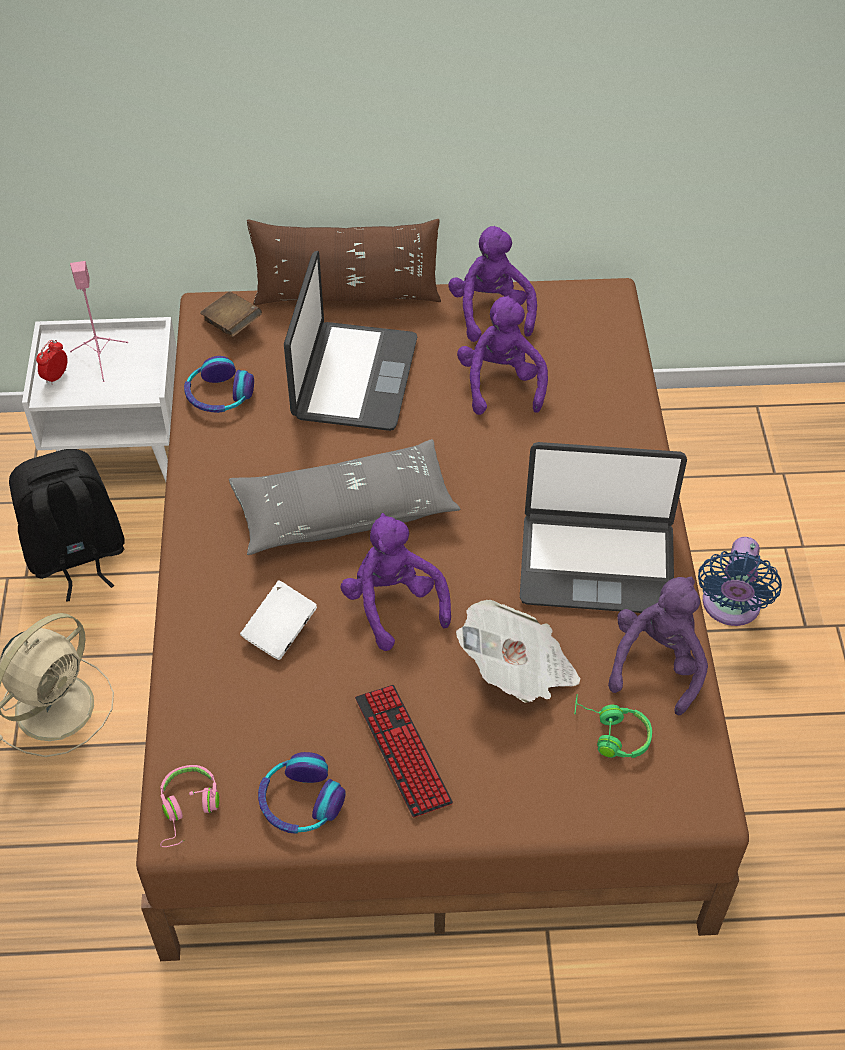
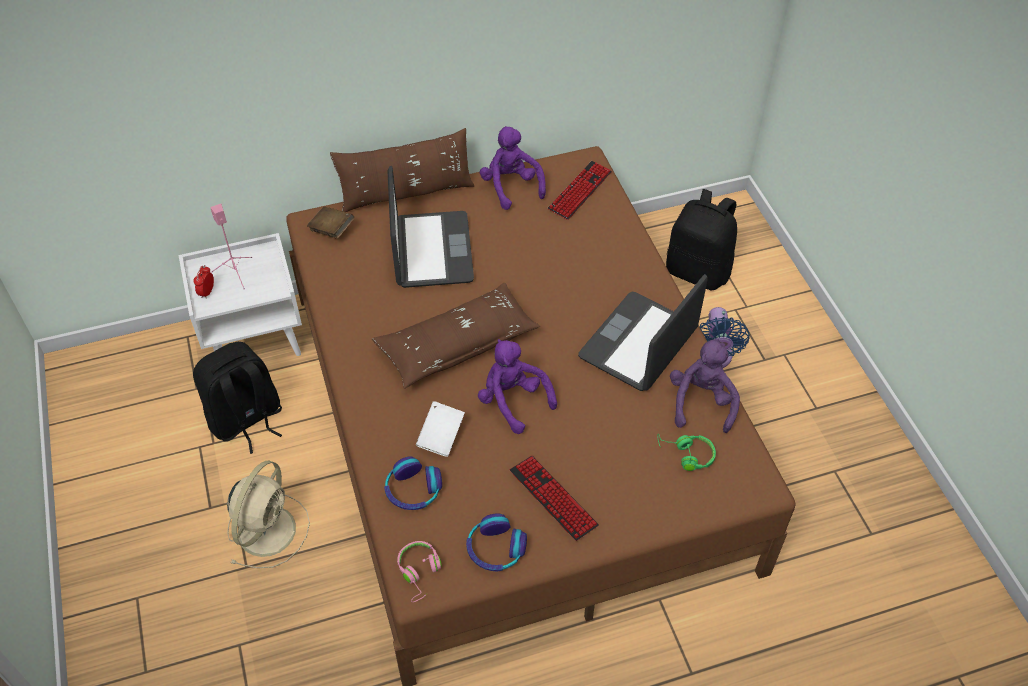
camera: 15 degrees left, 0 degrees up
(219, 395) = (340, 281): headphones -> headphones (413, 490)
(344, 511) = (457, 344): grey pillow -> brown pillow
(501, 383) = (534, 234): purple plush toy -> none
(518, 670) = (612, 427): newspaper -> none
(584, 335) = (580, 191): none -> keyboard
(597, 563) = (639, 343): laptop -> laptop turned 135 degrees clockwise
(748, 482) = (698, 271): none -> black backpack

